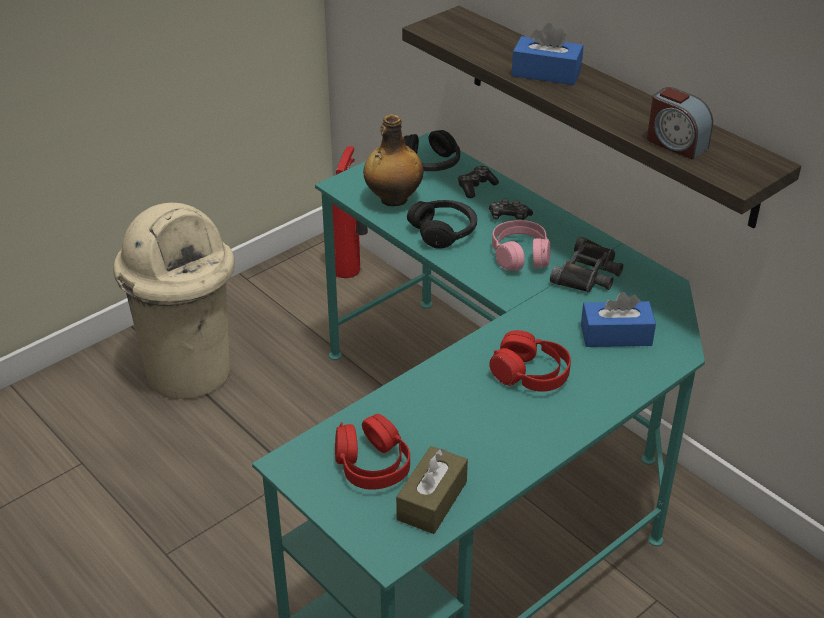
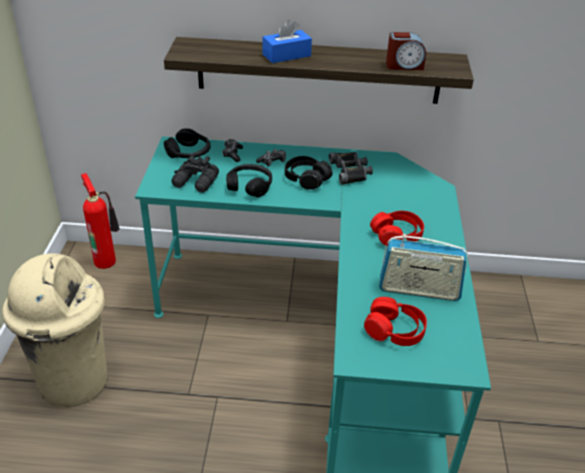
camera: 45 degrees left, 0 degrees up
(393, 199) = (196, 182): bottle -> black binoculars
(432, 500) = (446, 328): brown tissue box -> none
(463, 444) = (419, 290): none -> radio
(520, 255) = (306, 179): pink headphones -> black headphones
(616, 335) = (404, 194): blue tissue box -> none

